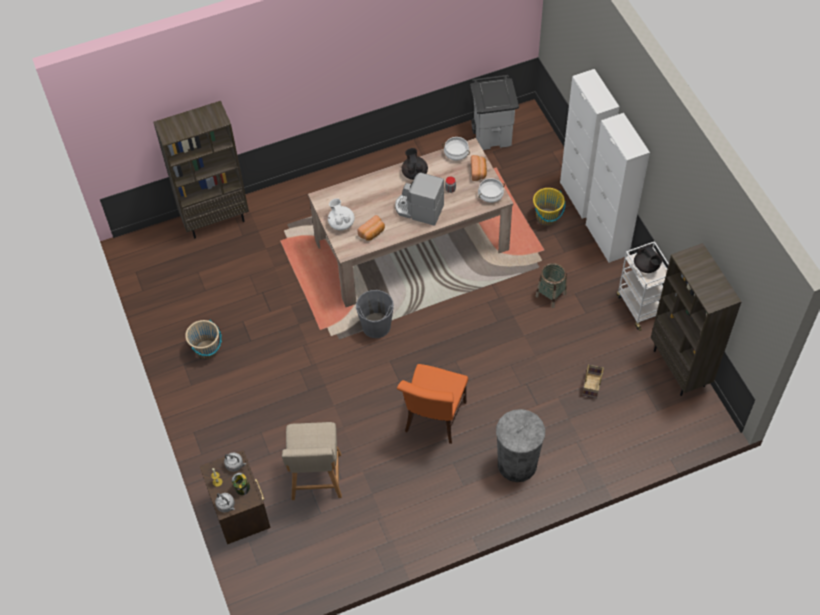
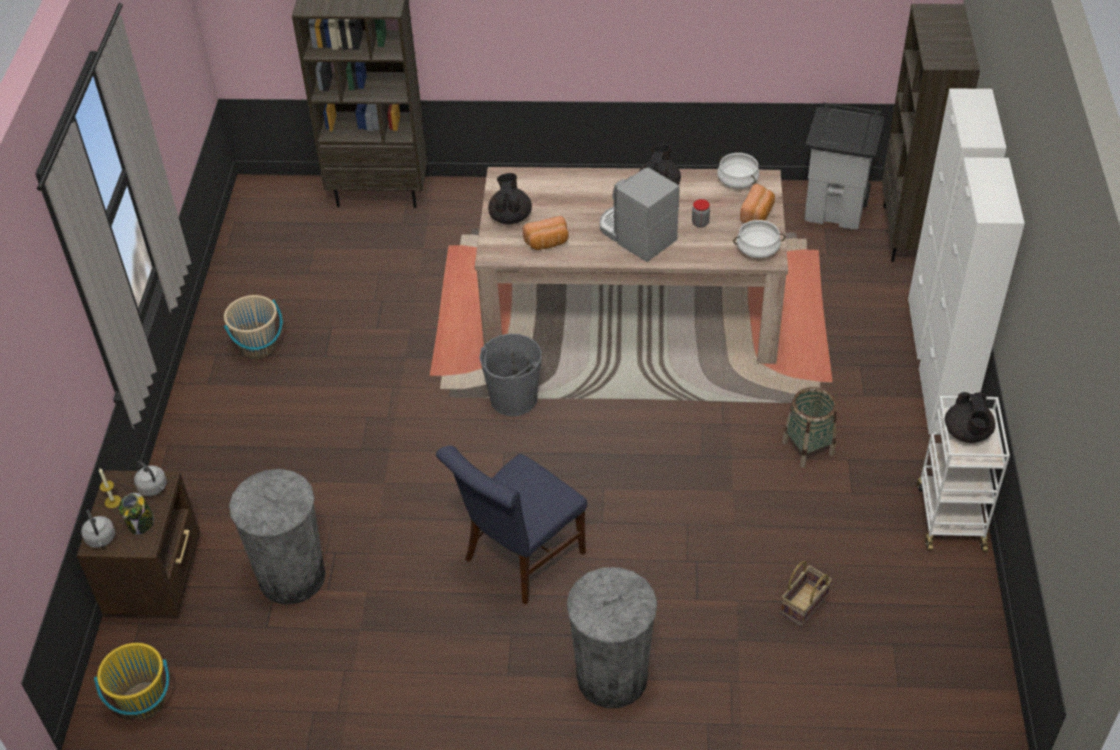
camera: 25 degrees right, 10 degrees down
(316, 479) = (291, 576): beige chair -> grey trash can
(341, 223) = (510, 216): white teapot -> black teapot
(434, 420) = (519, 560): orange chair -> blue chair
(547, 217) = (861, 340): yellow bucket -> yellow bucket (143, 701)
(680, 368) = (972, 634): brown bookcase -> brown bookcase (909, 234)

